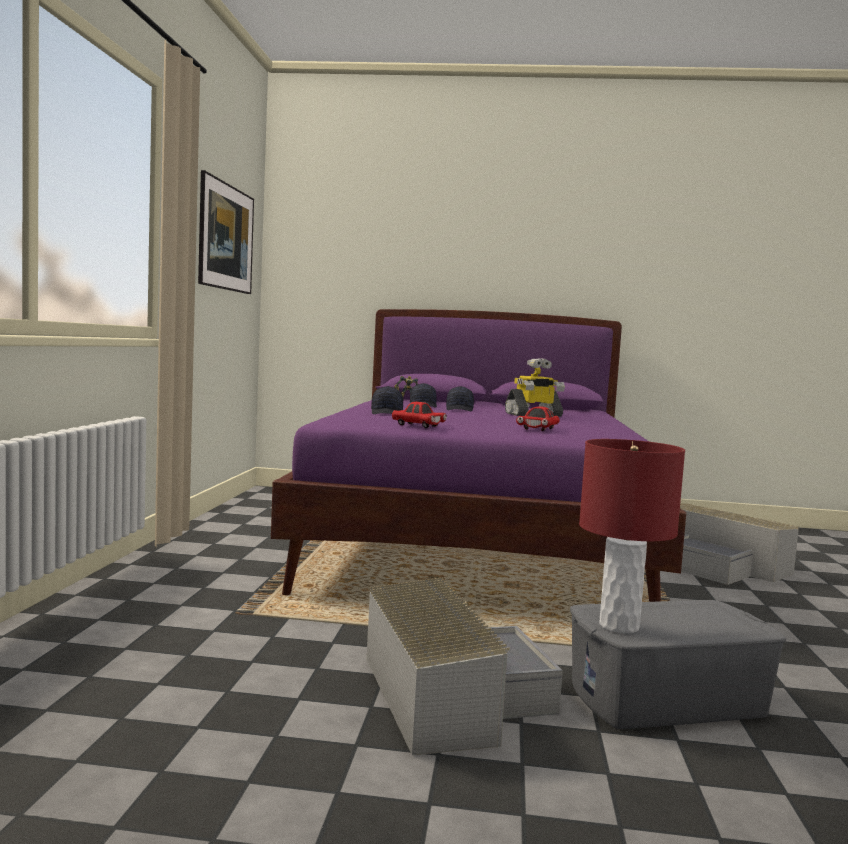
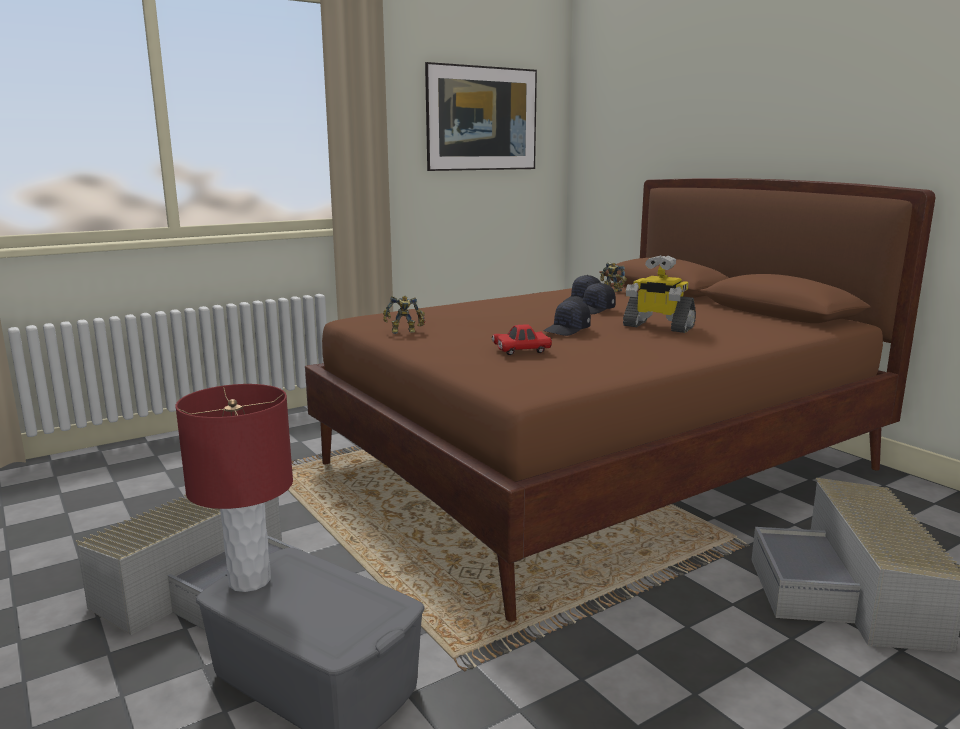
camera: 50 degrees right, 10 degrees up
(387, 413) = (450, 312): black cap -> black cap (567, 330)
(418, 426) = (404, 332): red toy car -> toy robot
(479, 545) = (599, 467): purple bed -> brown bed

